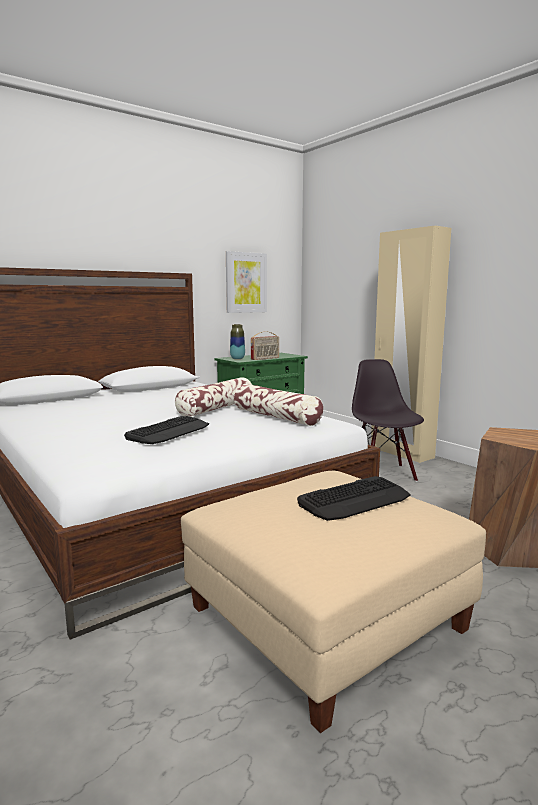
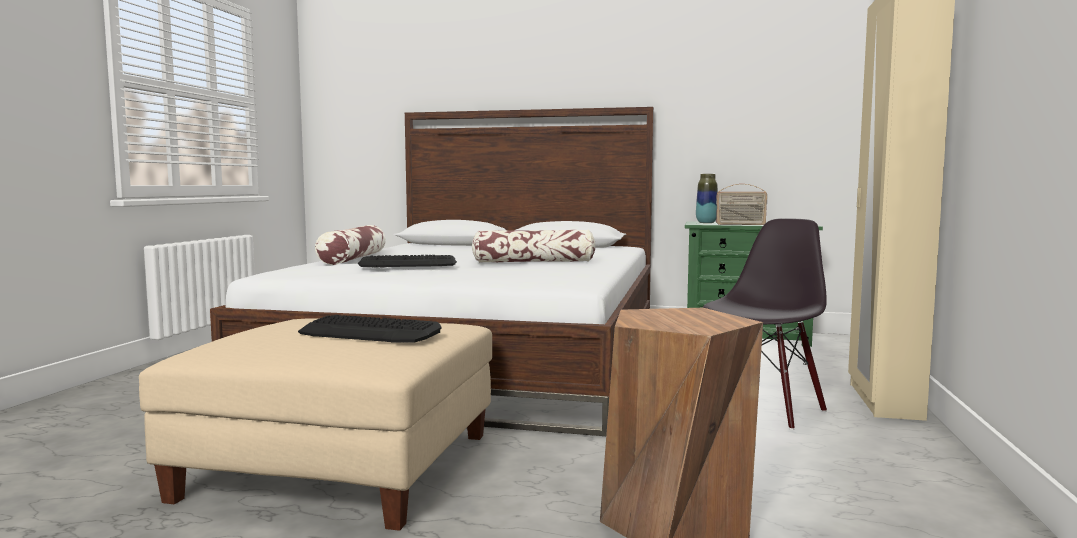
camera: 50 degrees right, 5 degrees down
(246, 282) = (750, 116): picture -> none
(276, 417) = (547, 272): pillow -> pillow (353, 259)

